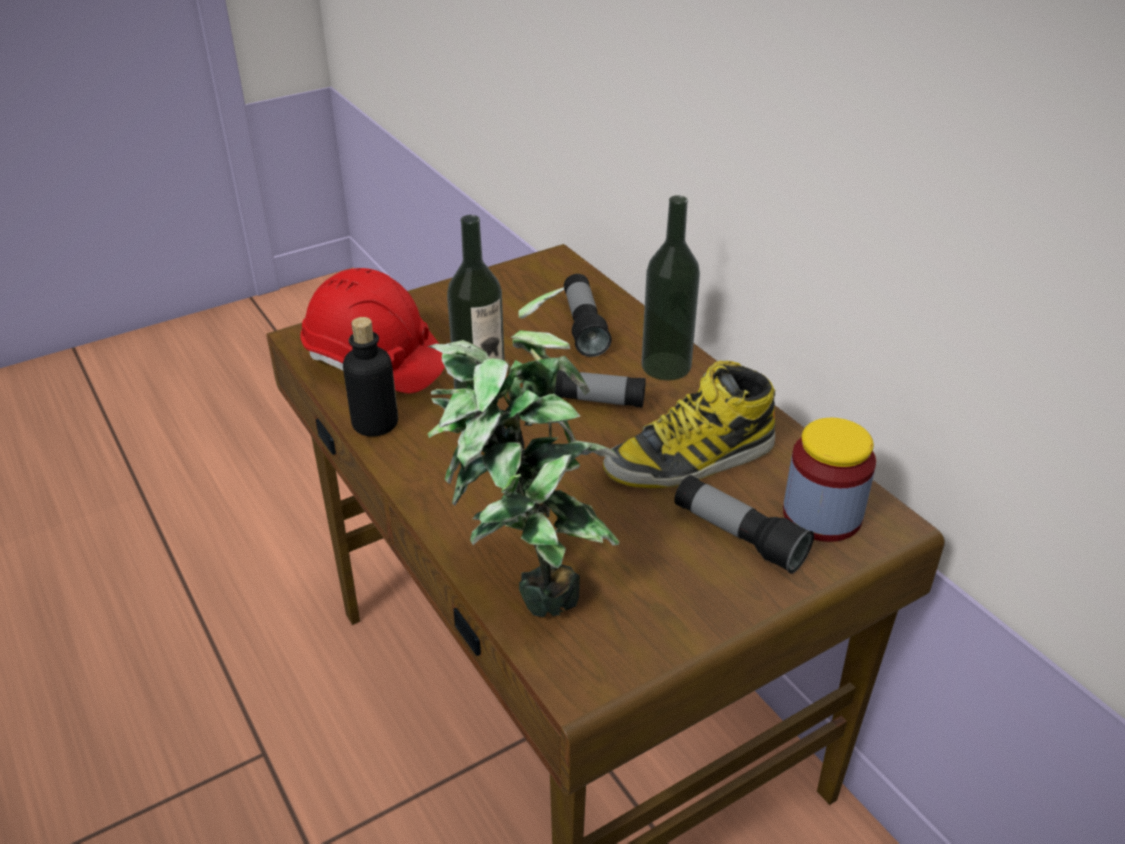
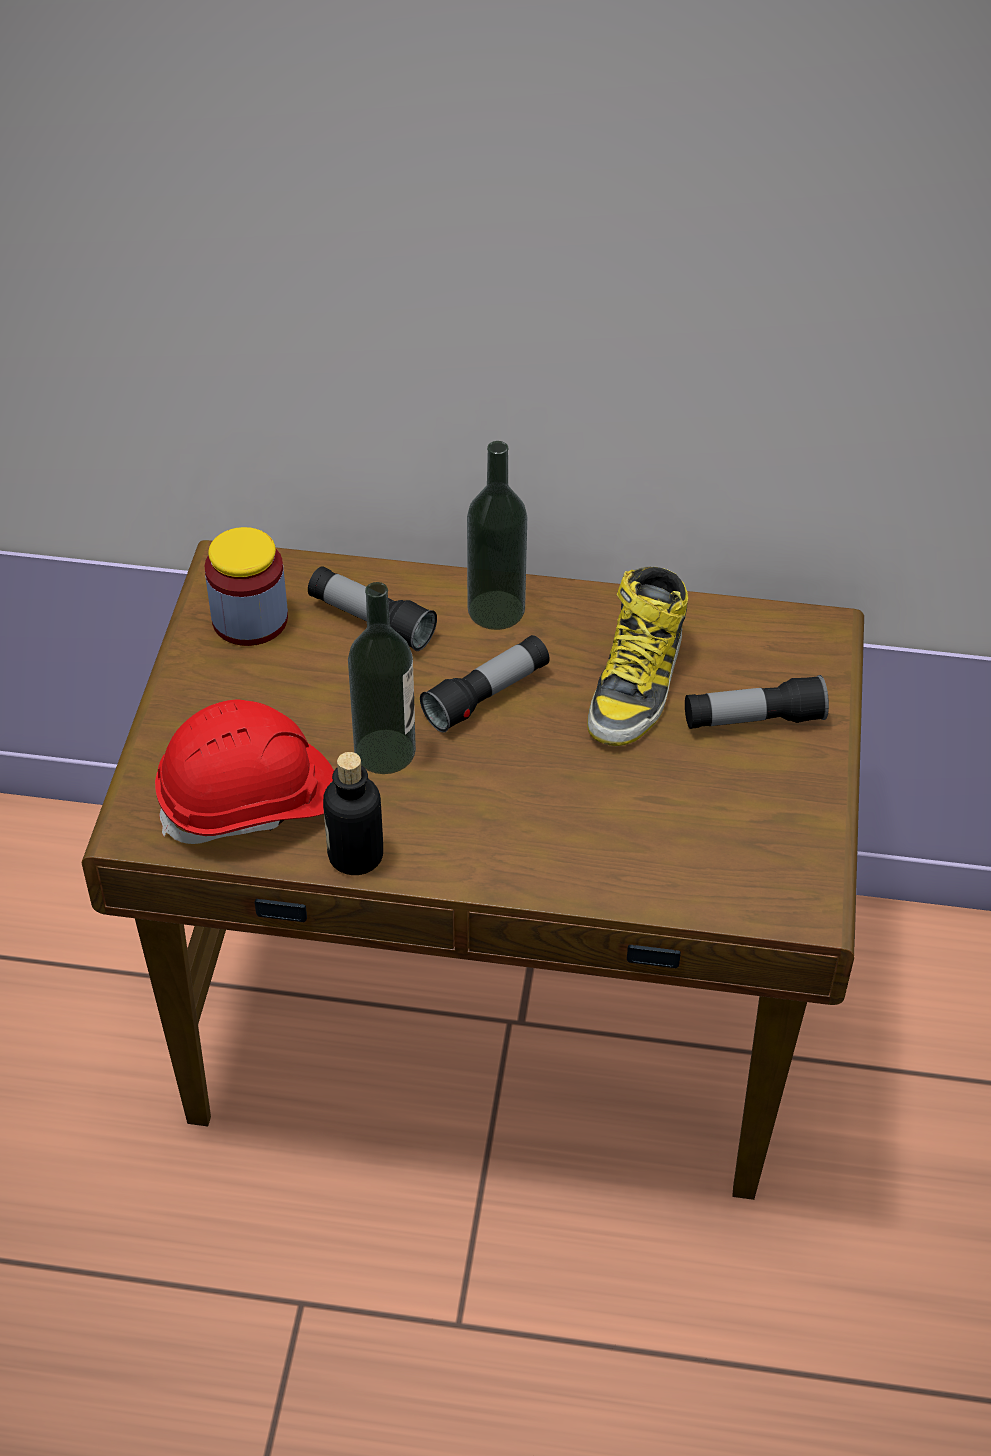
camera: 50 degrees left, 10 degrees up
(526, 582) = (677, 877): potted plant -> none
(822, 515) = (778, 657): jar -> jar (250, 620)

